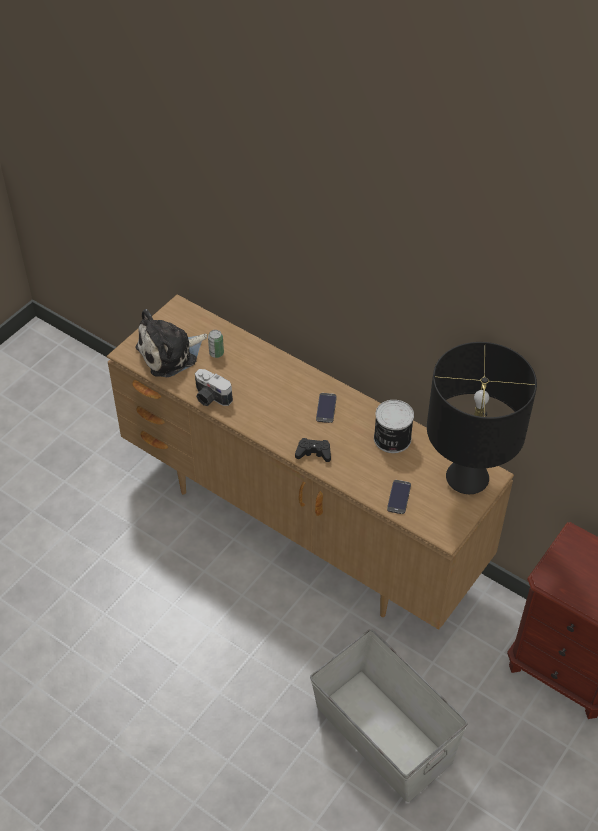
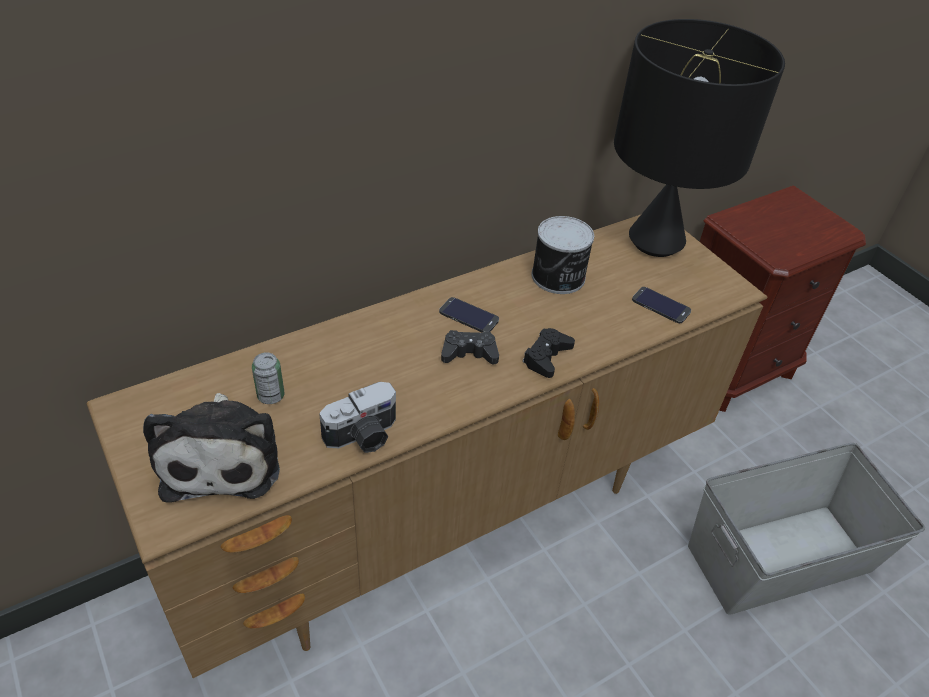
camera: 70 degrees left, 5 degrees down
(295, 418) = (469, 353): none -> black game controller

